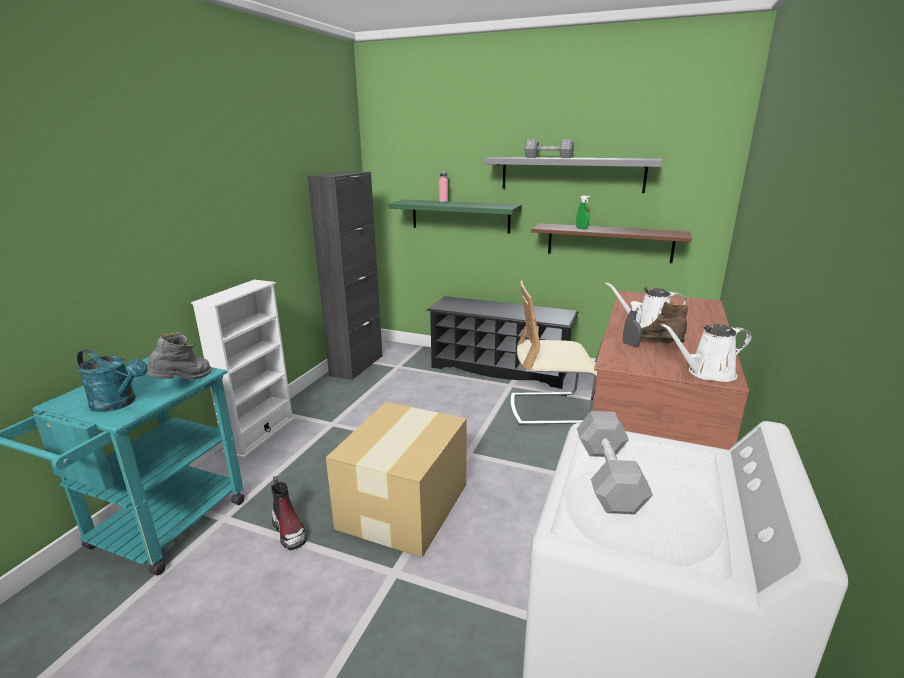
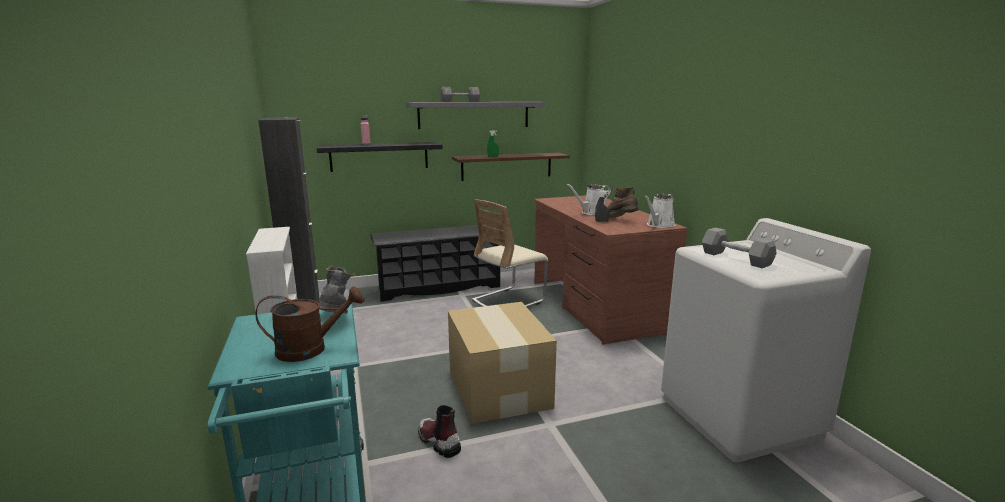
camera: 40 degrees left, 5 degrees down
(119, 403) = (311, 349): turquoise watering can -> brown watering can
(290, 531) = (438, 442): boot -> boot turned 150 degrees counterclockwise
(460, 216) = (379, 156): green shelf -> black shelf

